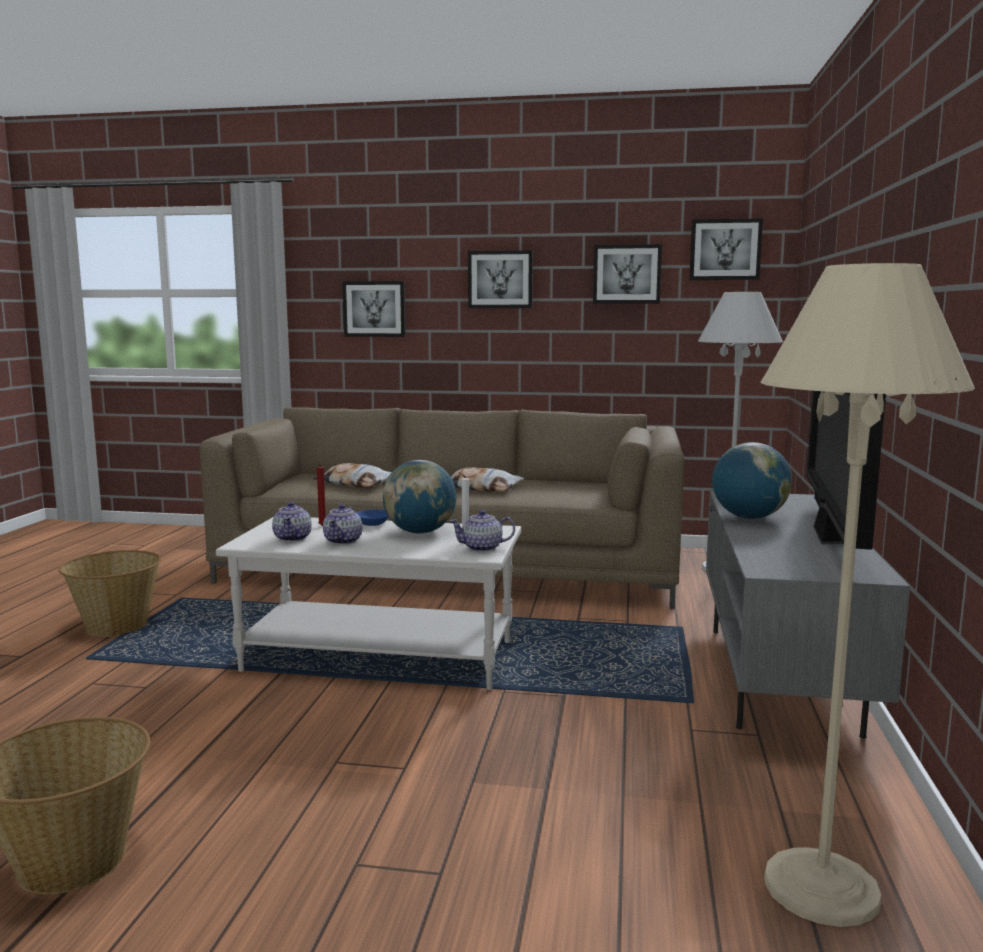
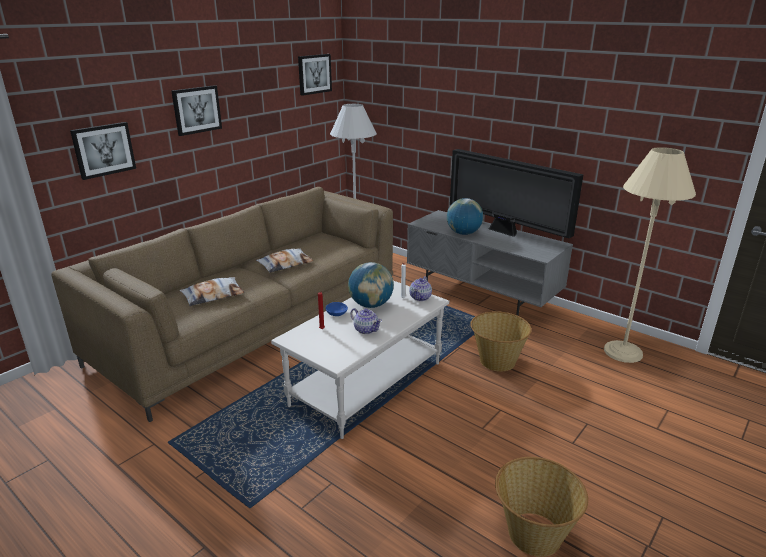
camera: 60 degrees left, 15 degrees up
(116, 626) = (193, 485): basket -> basket (496, 361)
(293, 538) = (341, 343): teapot -> none
(627, 274) = (270, 95): picture -> none

